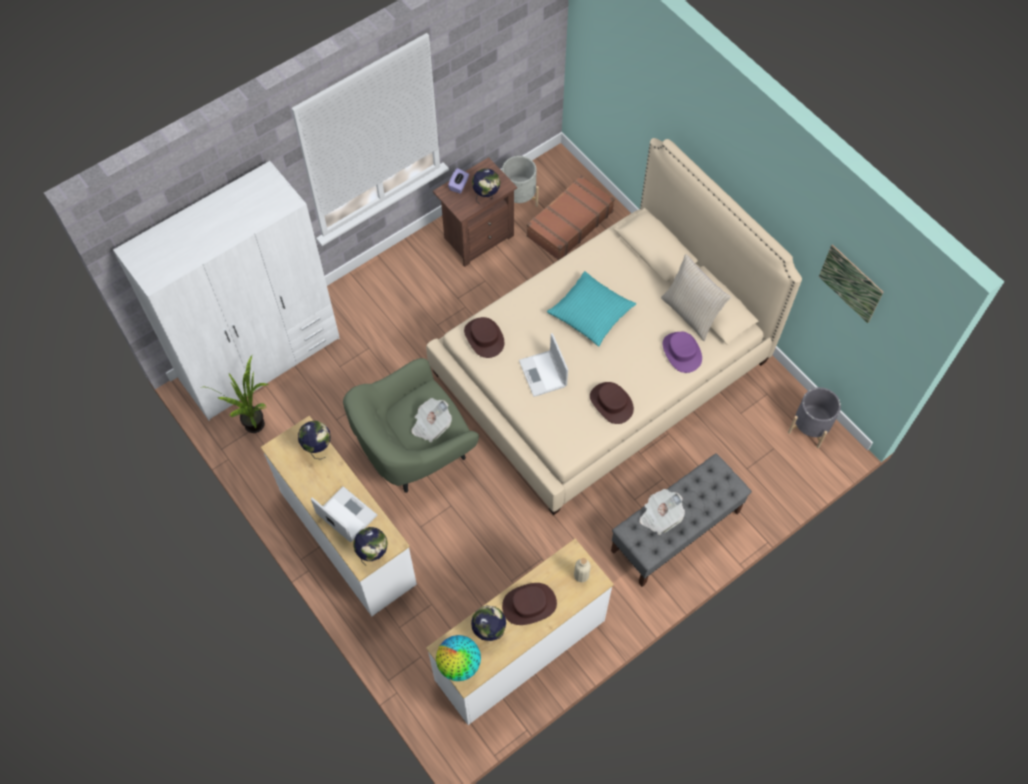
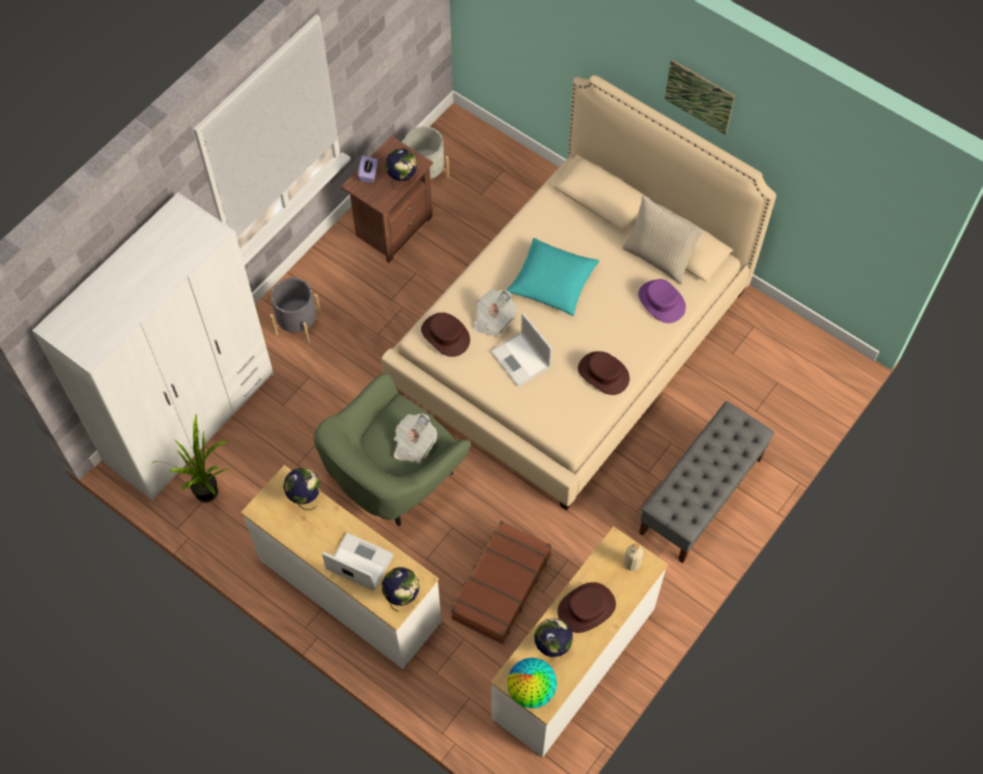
camera: 15 degrees left, 0 degrees up
(569, 224) = (489, 190): brown suitcase -> brown suitcase (500, 586)
(660, 516) = (688, 482): newspaper -> newspaper (493, 319)
(810, 427) = (808, 351): grey planter -> grey planter (298, 324)
(850, 283) = (832, 188): picture -> picture (699, 97)

